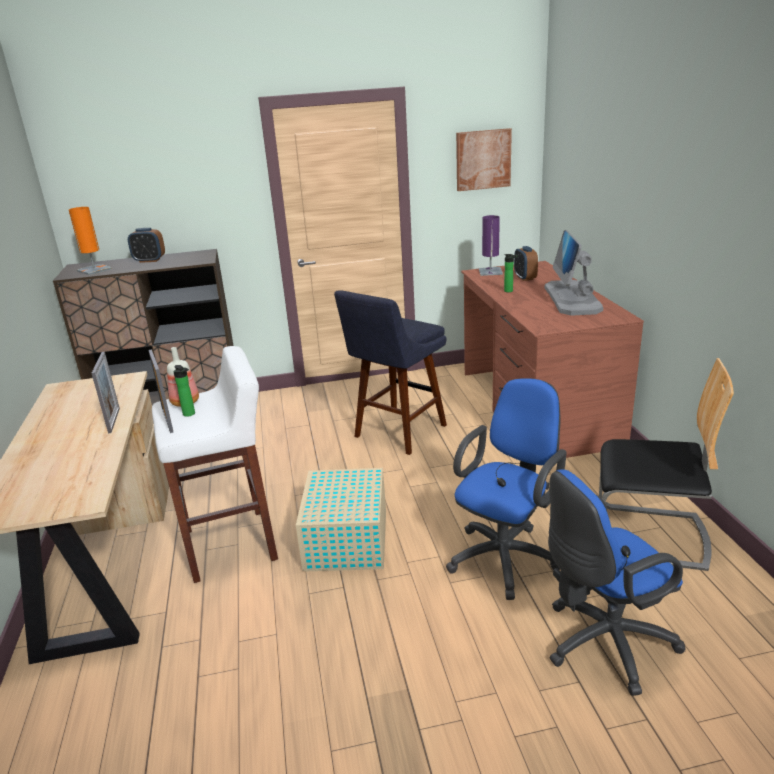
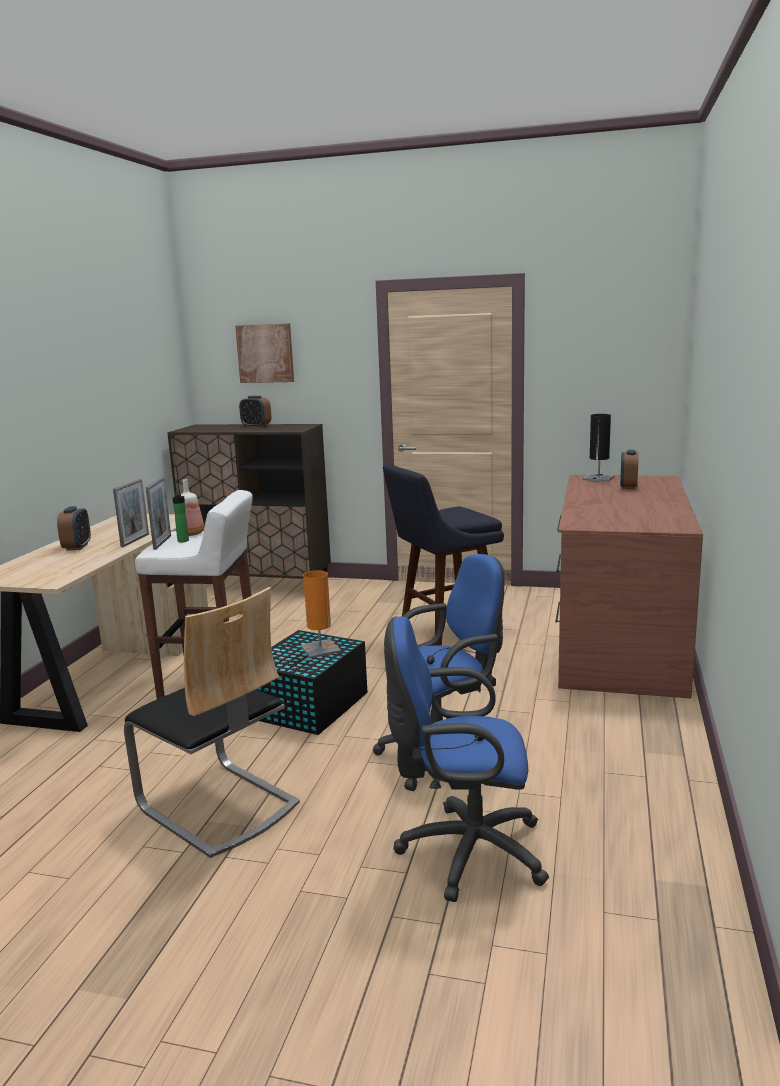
camera: 25 degrees right, 10 degrees down
(52, 444) = (77, 547): none -> alarm clock
(94, 270) = (206, 429): orange table lamp -> orange table lamp (320, 649)
(346, 541) = (308, 706): beige storage box -> black storage box
(483, 159) = (612, 354): picture -> picture (265, 353)
(490, 272) = (598, 478): purple table lamp -> black table lamp
(510, 291) = (592, 494): bottle -> none
(572, 298) = (651, 507): monitor -> none
(650, 536) = (623, 781): chair -> chair (217, 806)

